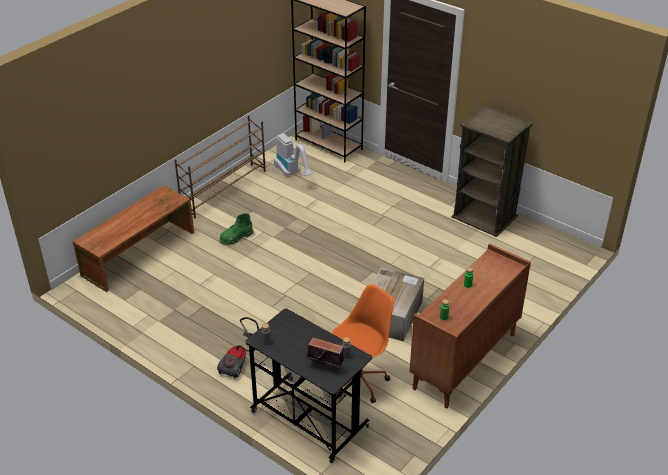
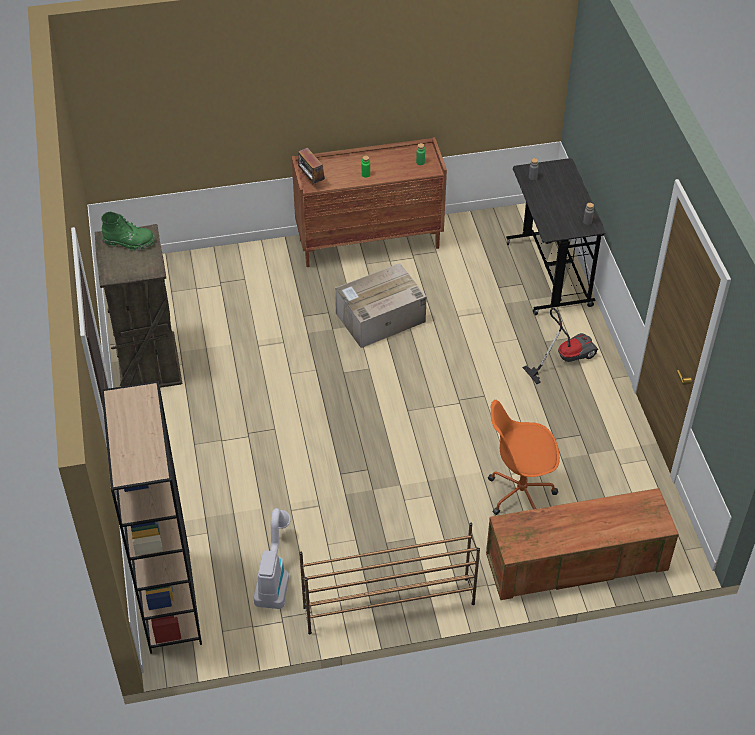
camera: 140 degrees left, 10 degrees up
(236, 238) = (443, 511): green boot -> green boot (129, 242)
(325, 365) = (557, 179): radio -> radio (311, 180)
(360, 381) = (475, 278): orange office chair -> orange office chair (518, 495)

